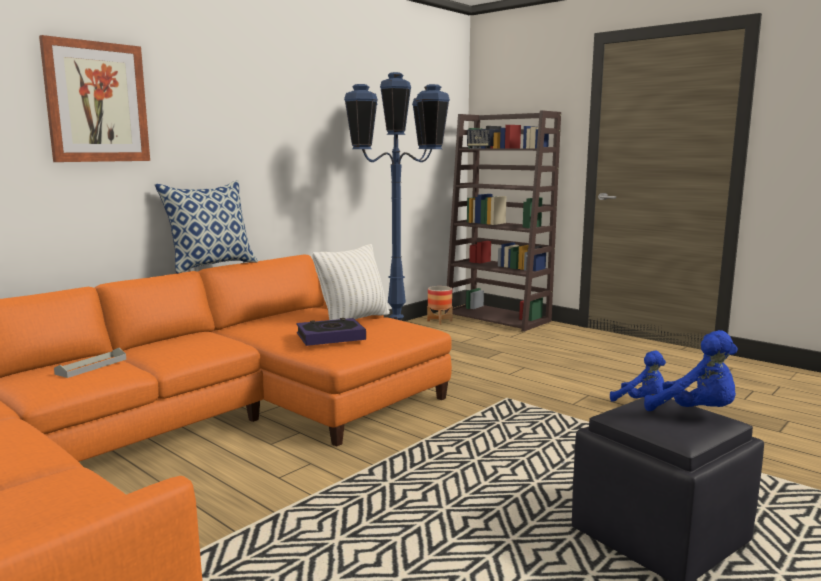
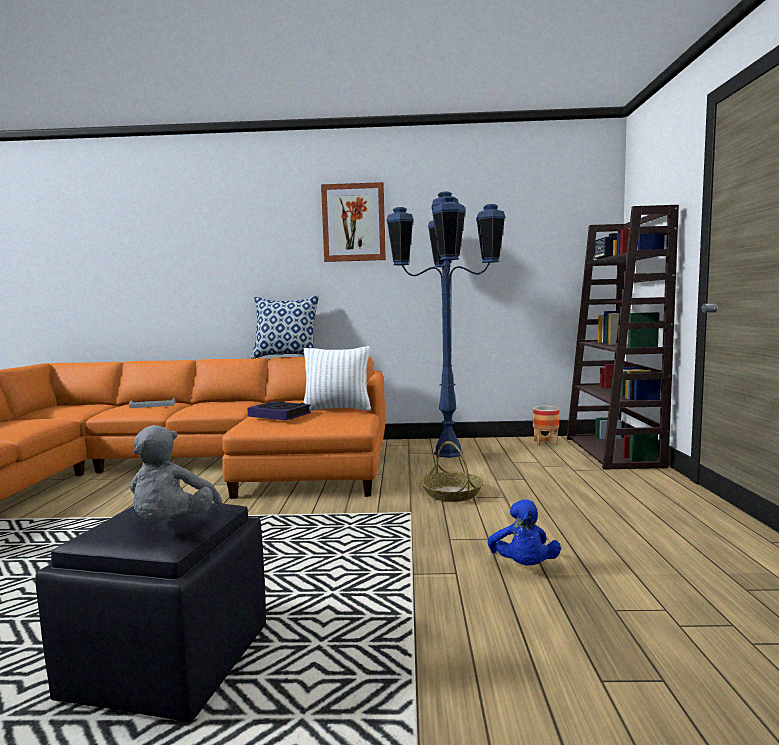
camera: 50 degrees right, 5 degrees down
(96, 102) = (221, 244): picture -> picture (353, 223)
(491, 376) = (452, 493): none -> basket
(696, 412) = (172, 525): blue plush toy -> grey plush toy

